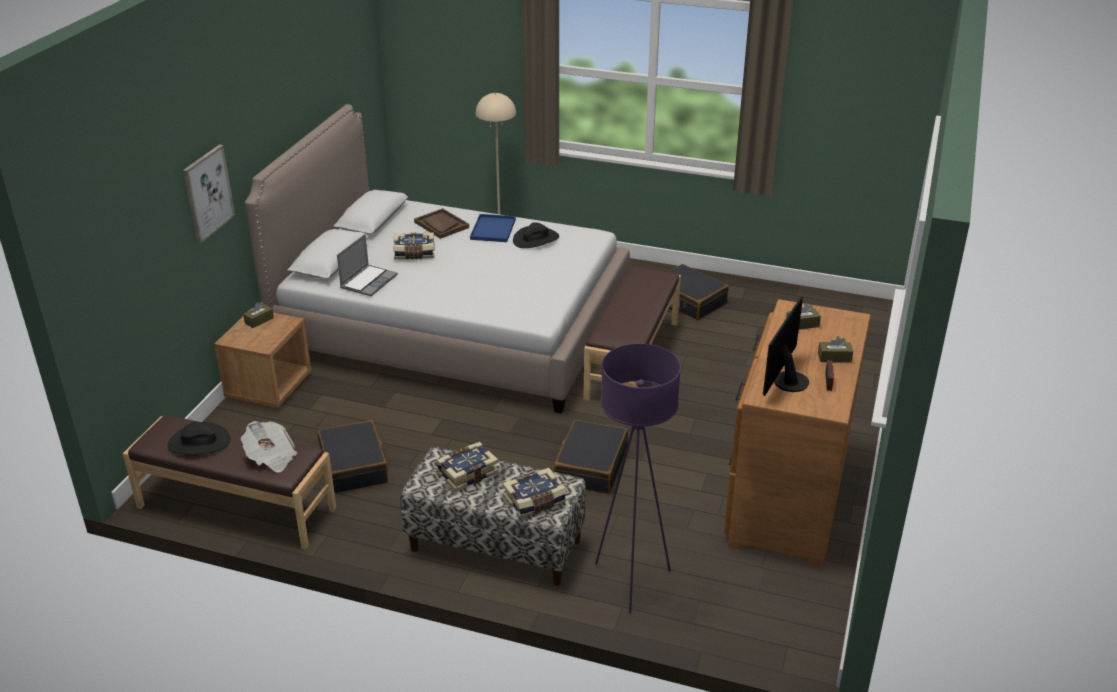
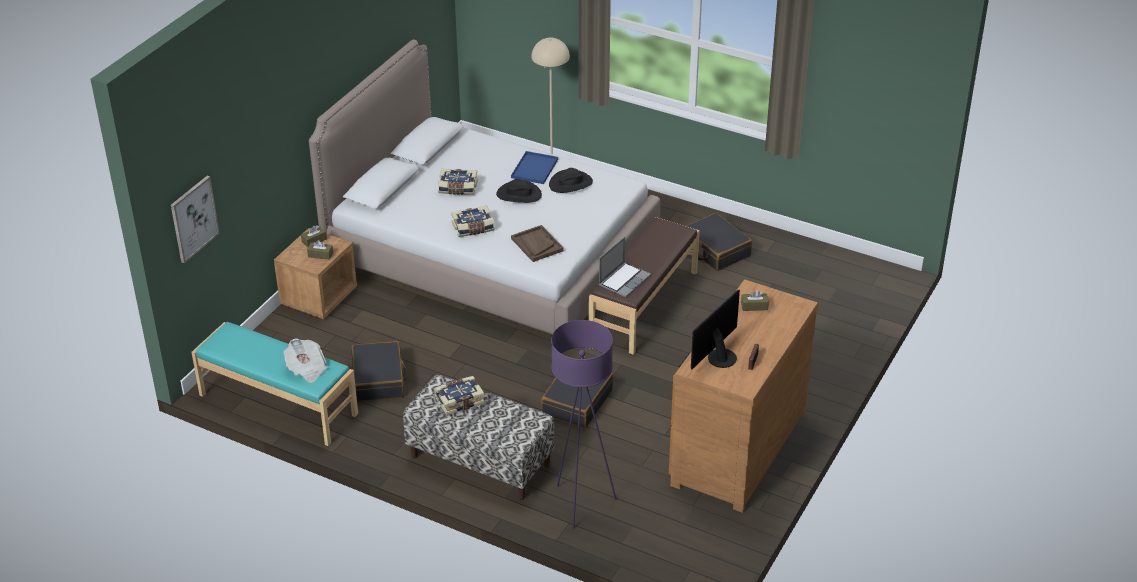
camera: 10 degrees right, 5 degrees up
(199, 443) = (251, 350): black hat -> black hat (518, 194)
(208, 193) = (276, 136): picture -> picture (193, 218)
(236, 508) = (277, 405): brown bench -> turquoise bench
(368, 281) = (412, 214): laptop -> laptop (624, 280)
(441, 225) = (488, 159): brown tray -> brown tray (537, 245)
(535, 502) = (507, 431): book -> book (473, 228)
(834, 357) = (767, 340): brown tissue box -> brown tissue box (320, 255)

